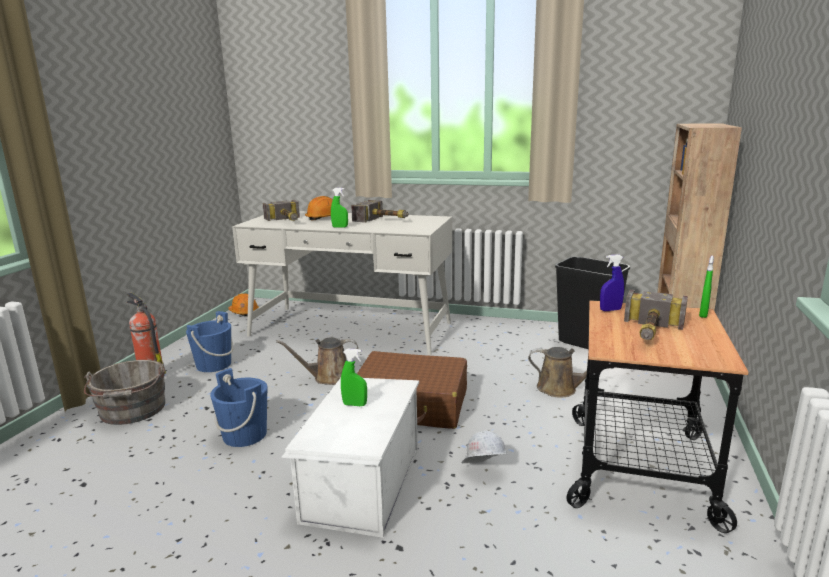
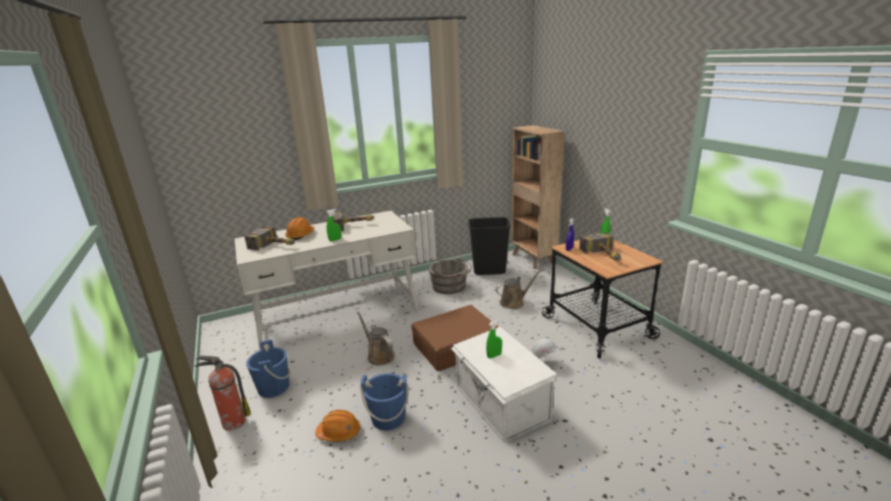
camera: 40 degrees left, 5 degrees up
(132, 411) = (268, 453): grey bucket -> grey bucket (451, 287)
(244, 312) = (220, 338): orange hard hat -> orange hard hat (339, 433)
(328, 378) = (379, 355): brown watering can -> brown watering can turned 105 degrees clockwise

